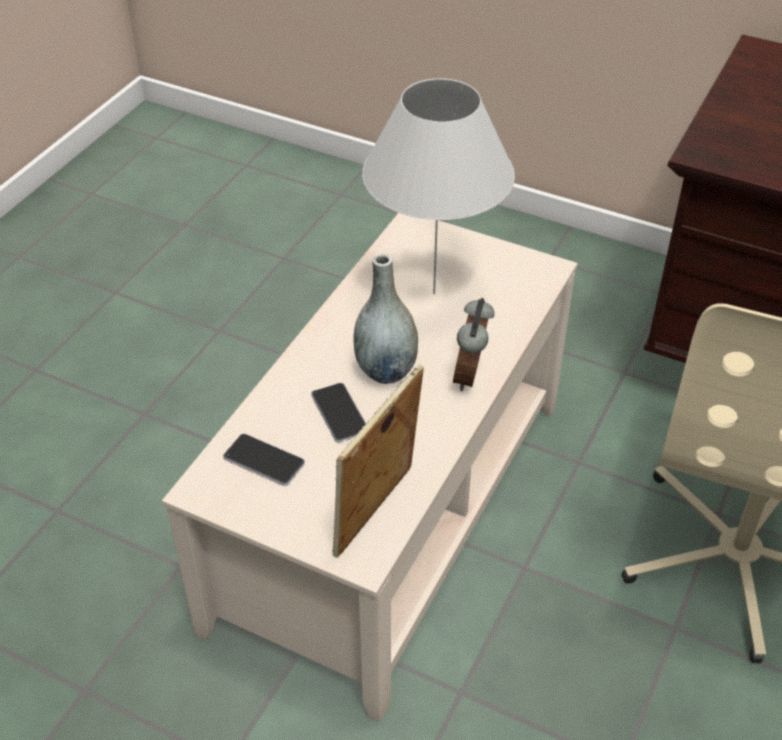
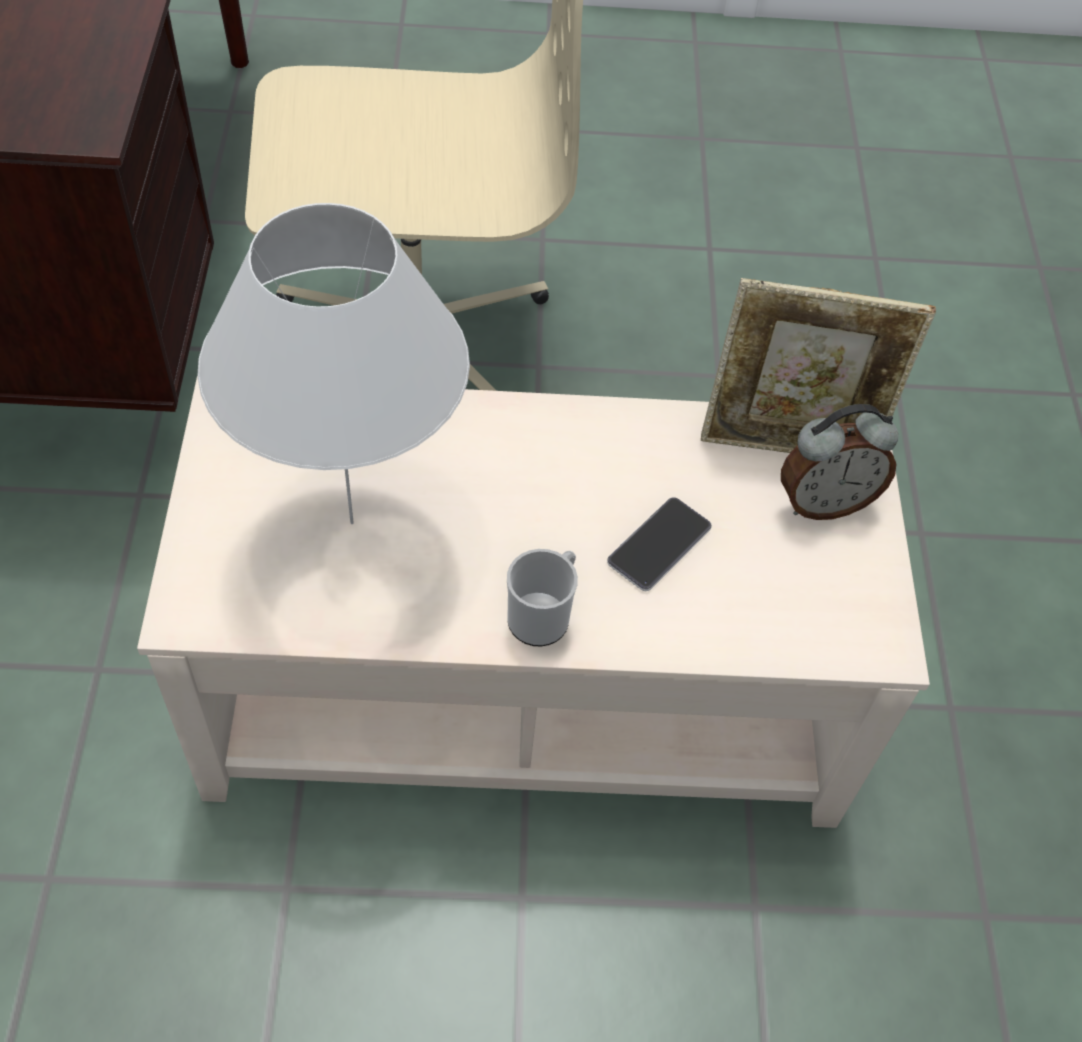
camera: 120 degrees left, 10 degrees up
(264, 460) = (791, 596): phone -> none
(325, 347) = (542, 615): none -> mug
(386, 371) = (549, 523): grey vase -> none
(471, 376) = (504, 426): alarm clock -> alarm clock (824, 502)

